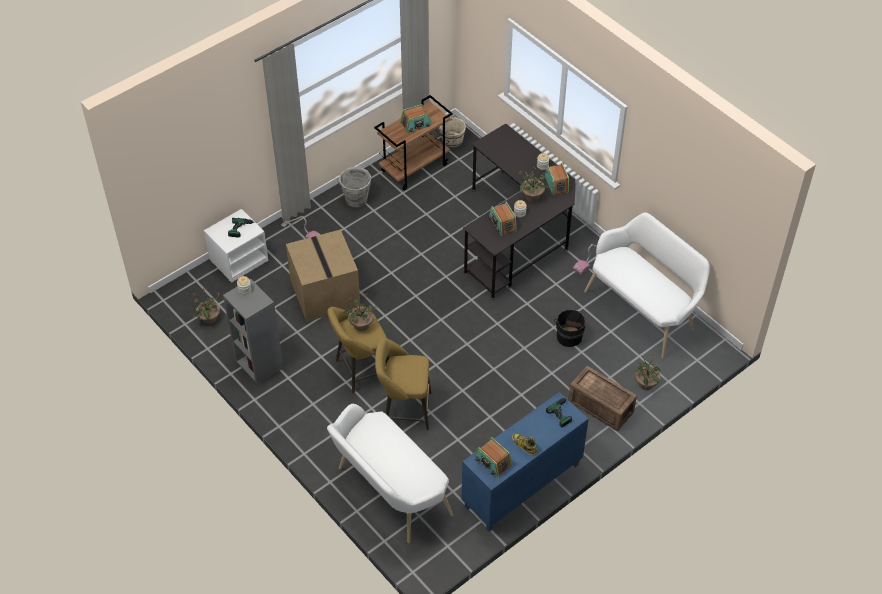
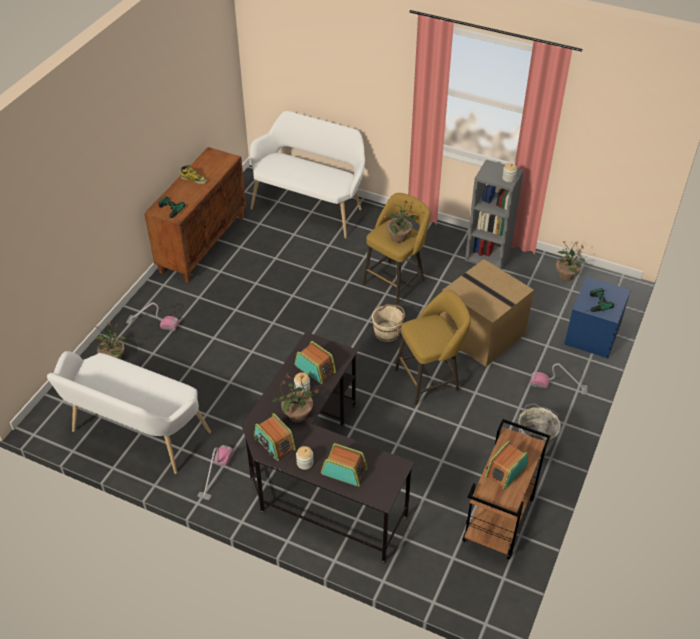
camera: 155 degrees right, 5 degrees down
(239, 260) = (592, 335): white nightstand -> blue nightstand
(404, 410) = (335, 264): yellow stool -> yellow stool (430, 379)
(451, 140) = (482, 586): beige bucket -> beige bucket (387, 332)
(492, 462) = (215, 162): radio -> radio (344, 471)
(522, 486) = (202, 243): blue cabinet -> brown cabinet
(569, 335) = (210, 378): black bucket -> none
(601, 408) = (153, 323): crate -> vacuum cleaner

